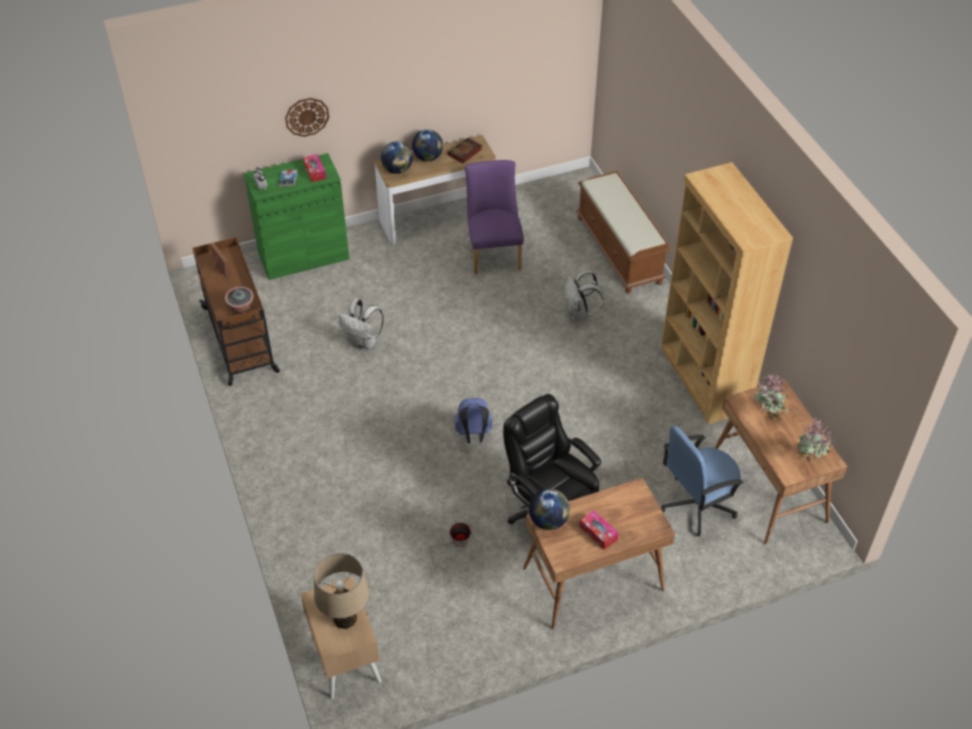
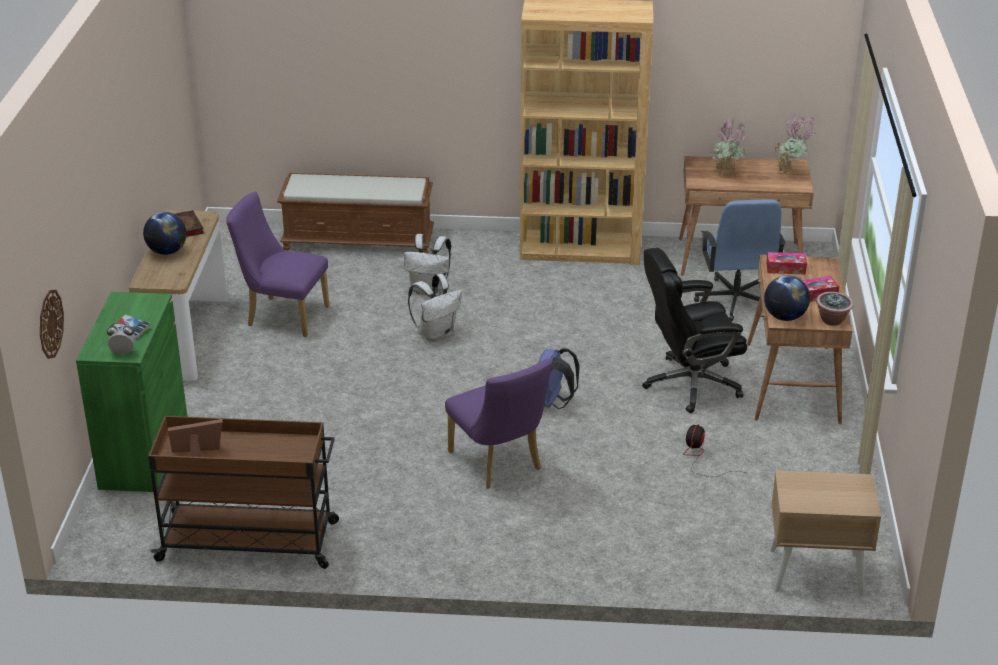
camera: 65 degrees left, 15 degrees down
(241, 309) = (294, 449): potted plant -> potted plant (832, 320)
(307, 116) = (88, 247): wall clock -> wall clock (50, 324)
(314, 171) = (137, 308): tissue box -> tissue box (785, 268)
(345, 619) = (832, 488): beige table lamp -> none
(363, 343) = (344, 443): white backpack -> white backpack (436, 334)
(382, 431) = (499, 464): none -> purple chair
(397, 170) = (166, 276): globe -> none

